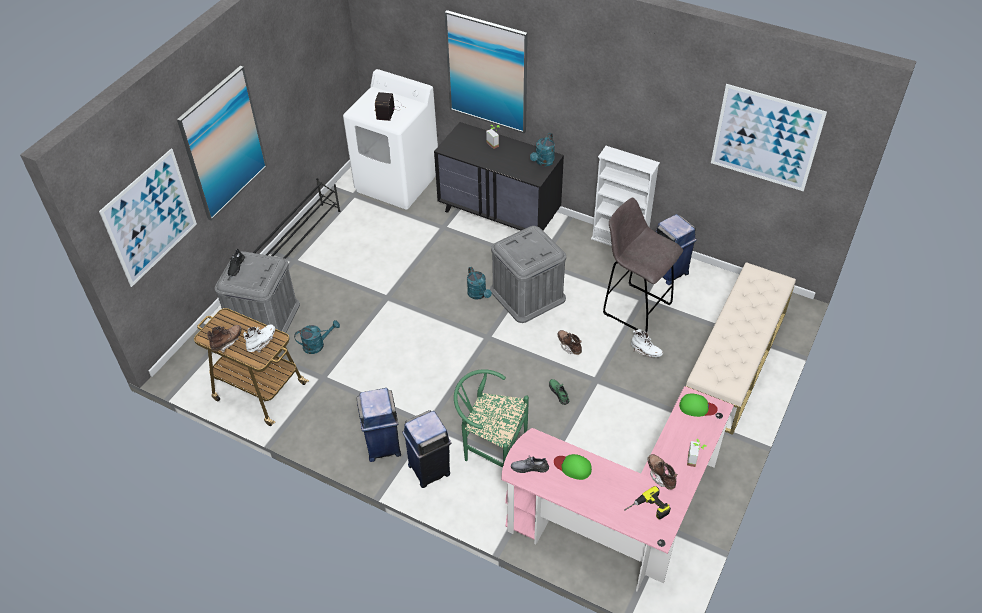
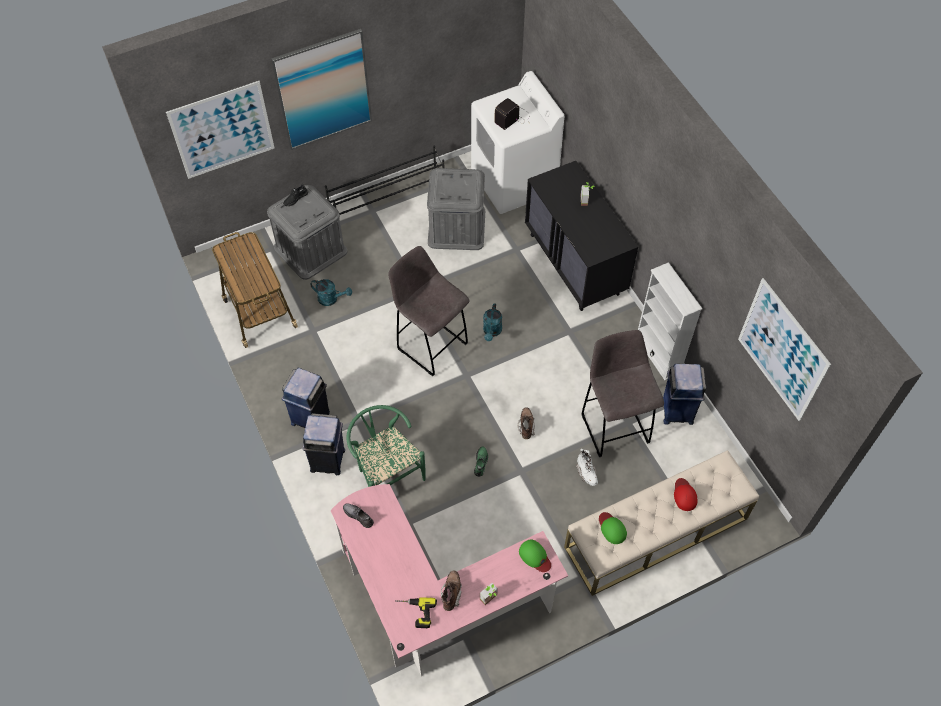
camera: 35 degrees right, 10 degrees up
(227, 342) = (233, 264): brown boot -> none
(261, 342) = (257, 279): white boot -> none
(437, 332) = (430, 345): none -> grey stool
(487, 72) = (602, 132): picture -> none
(527, 294) = (533, 356): grey storage box -> grey storage box (456, 227)
(543, 162) = (612, 244): turquoise watering can -> none
(573, 467) = (390, 538): green cap -> green cap (612, 528)
(748, 308) = (684, 495): none -> red cap

